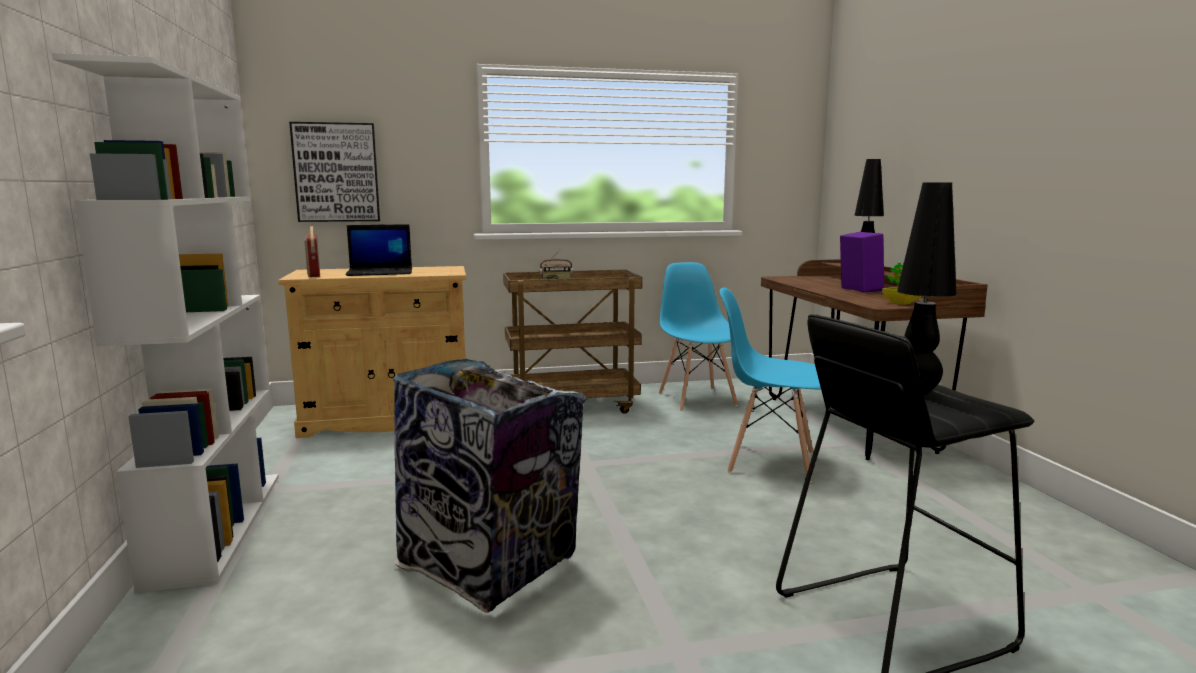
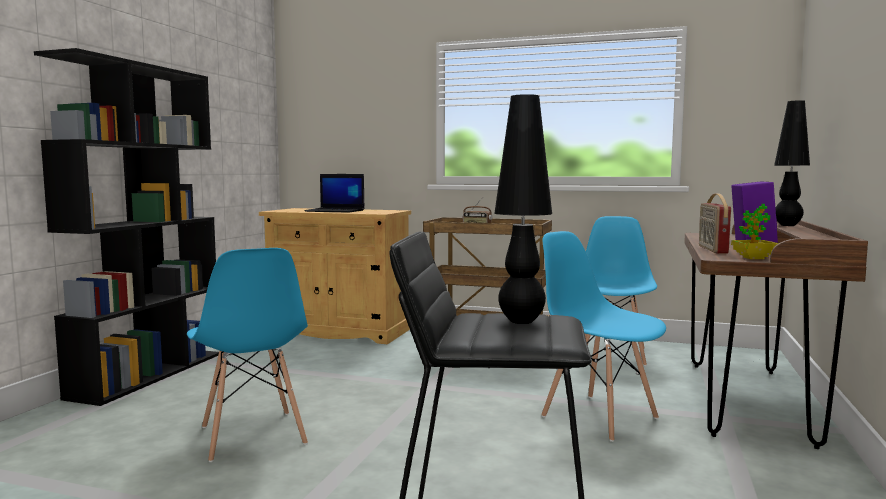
camera: 30 degrees right, 5 degrees down
(217, 525) = (149, 374): white bookcase -> black bookcase
(313, 274) = (291, 210): radio -> radio (712, 249)
(336, 172) = (332, 135): picture -> none
(490, 566) = (252, 436): trash can -> blue chair

